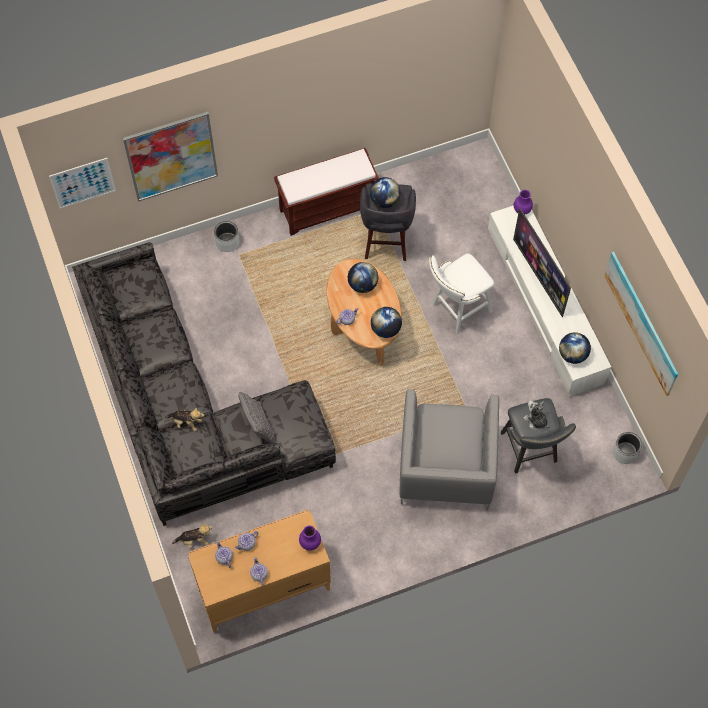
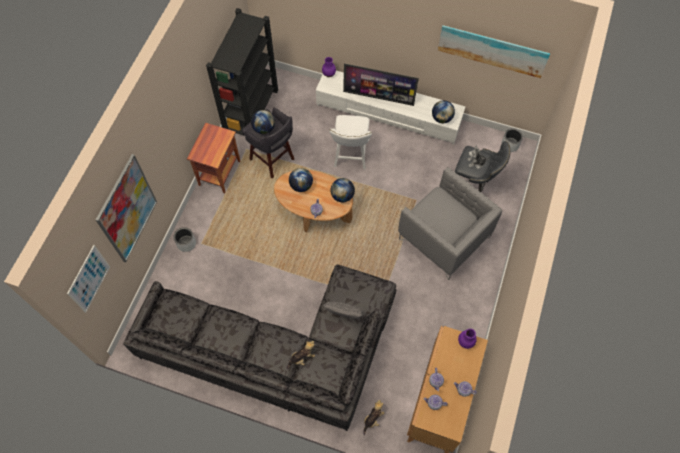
camera: 50 degrees left, 0 degrees up
(327, 208) = (219, 172): brown bench -> nightstand
(422, 180) = (251, 112): none -> black bookcase

